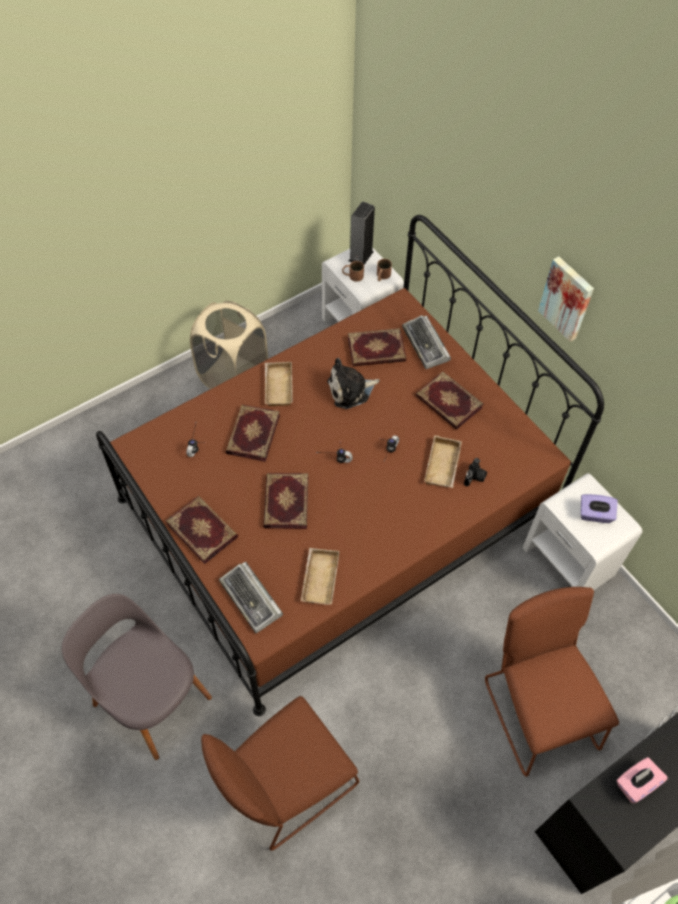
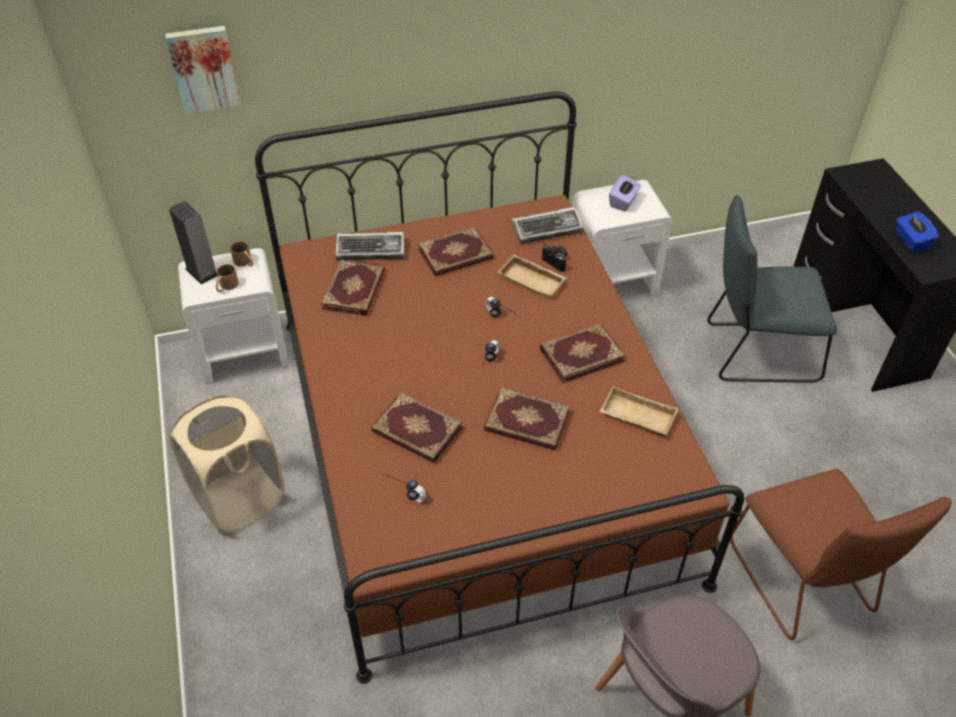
camera: 70 degrees left, 10 degrees down
(203, 530) = (535, 512): book -> book (581, 354)
(251, 599) = (646, 485): keyboard -> keyboard (547, 229)
(277, 386) = (357, 390): beige tray -> none
(351, 390) = (399, 326): plush toy -> none
(537, 708) = (755, 352): brown chair -> grey chair
(567, 298) = (484, 48): picture -> picture (204, 68)
(636, 783) = (911, 240): pink tissue box -> blue tissue box

